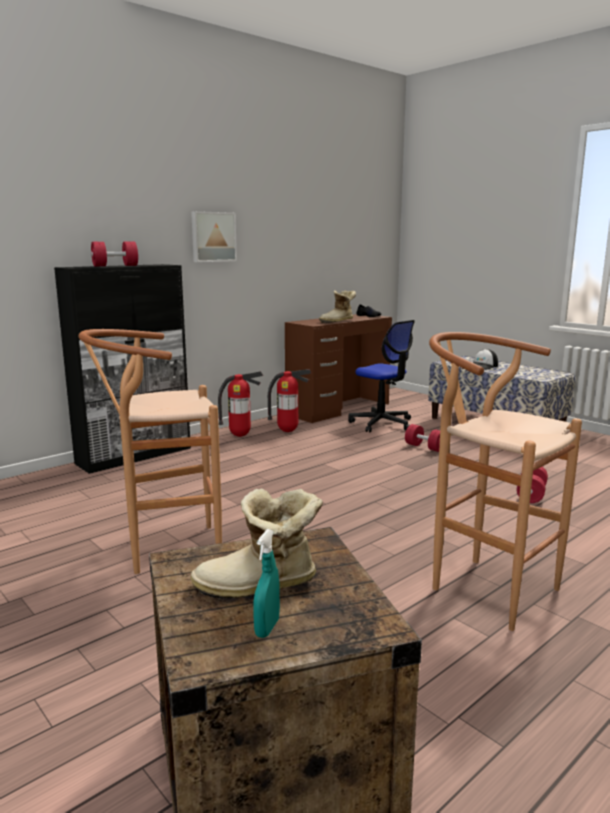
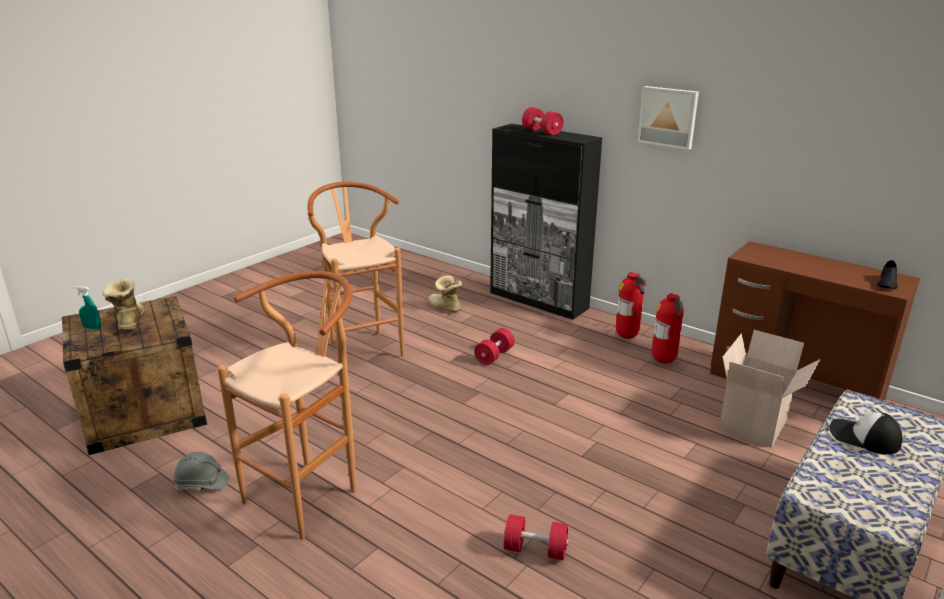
camera: 80 degrees right, 10 degrees up
(338, 321) = (793, 267): boot -> boot (444, 308)
(382, 423) = (755, 425): office chair -> cardboard box
(425, 447) = (672, 464): red dumbbell -> red dumbbell (494, 356)
(479, 668) = (202, 484): none -> grey hard hat

